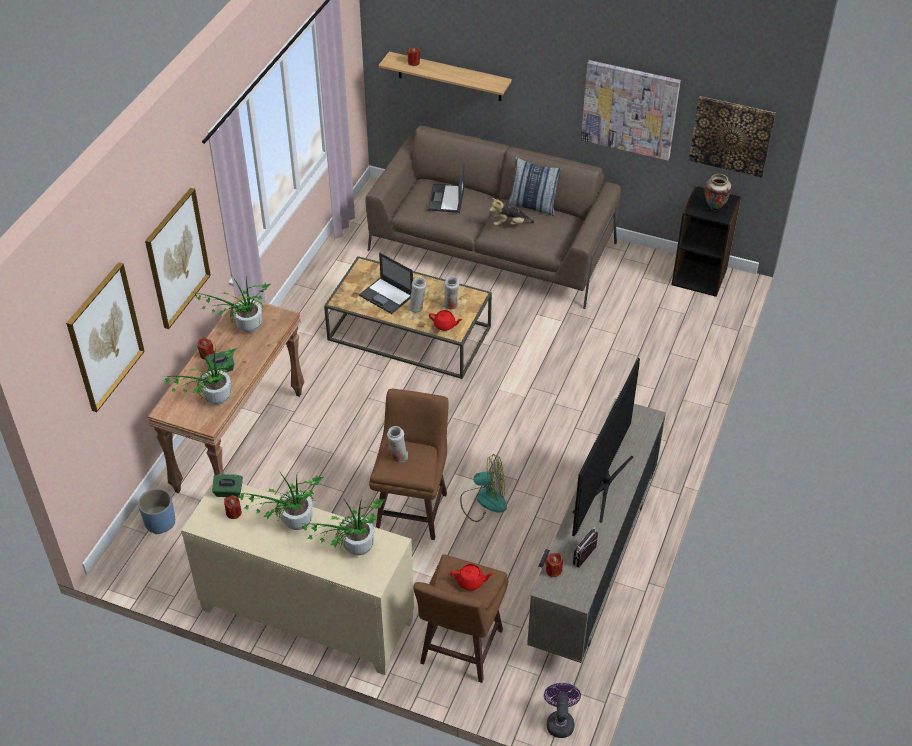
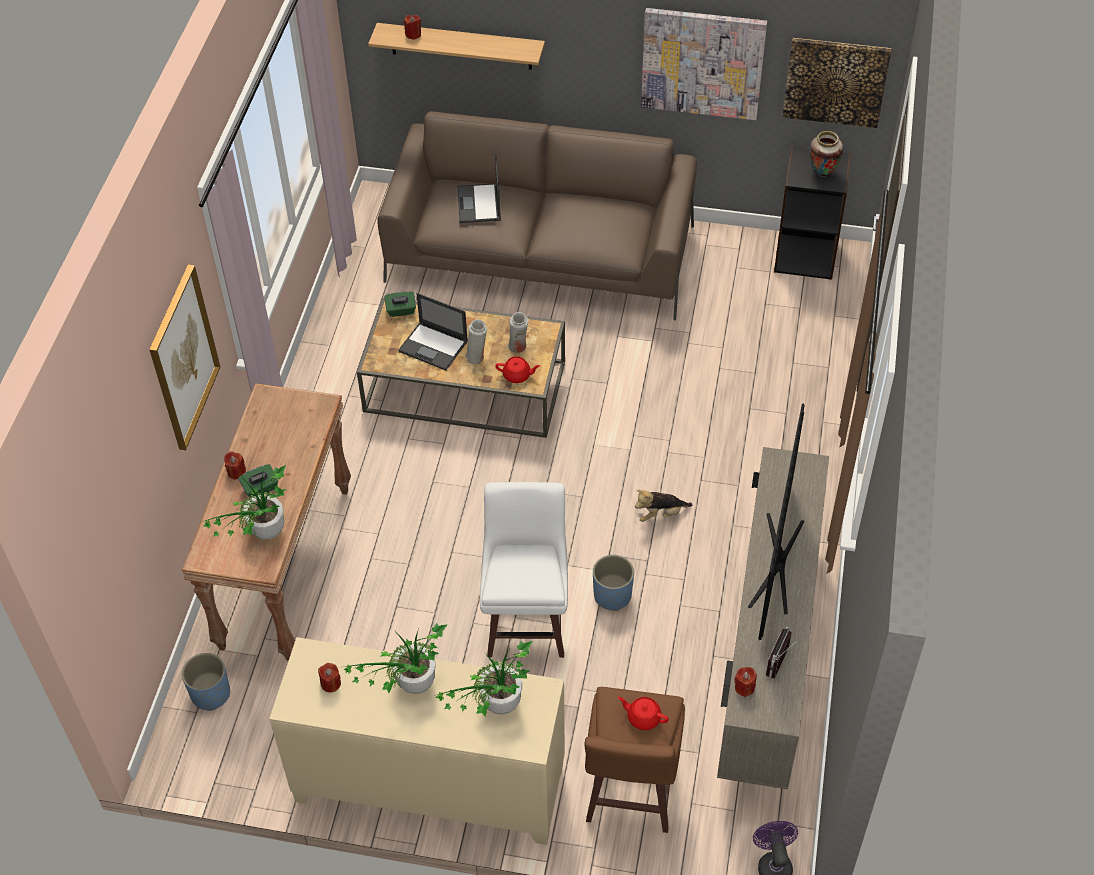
camera: 10 degrees left, 5 degrees up
(105, 337) = (121, 485): picture -> none
(228, 492) = (317, 656): green tissue box -> green tissue box (401, 311)
(244, 329) = (276, 429): potted plant -> none
(398, 457) = (511, 567): white vase -> none
(413, 509) = (527, 621): brown stool -> white stool
(471, 582) = (643, 717): red teapot -> red teapot turned 150 degrees counterclockwise
(484, 501) = (612, 595): fan -> blue planter
(510, 224) = (568, 227): plush toy -> plush toy (660, 514)
(533, 206) = (590, 197): pillow -> none

